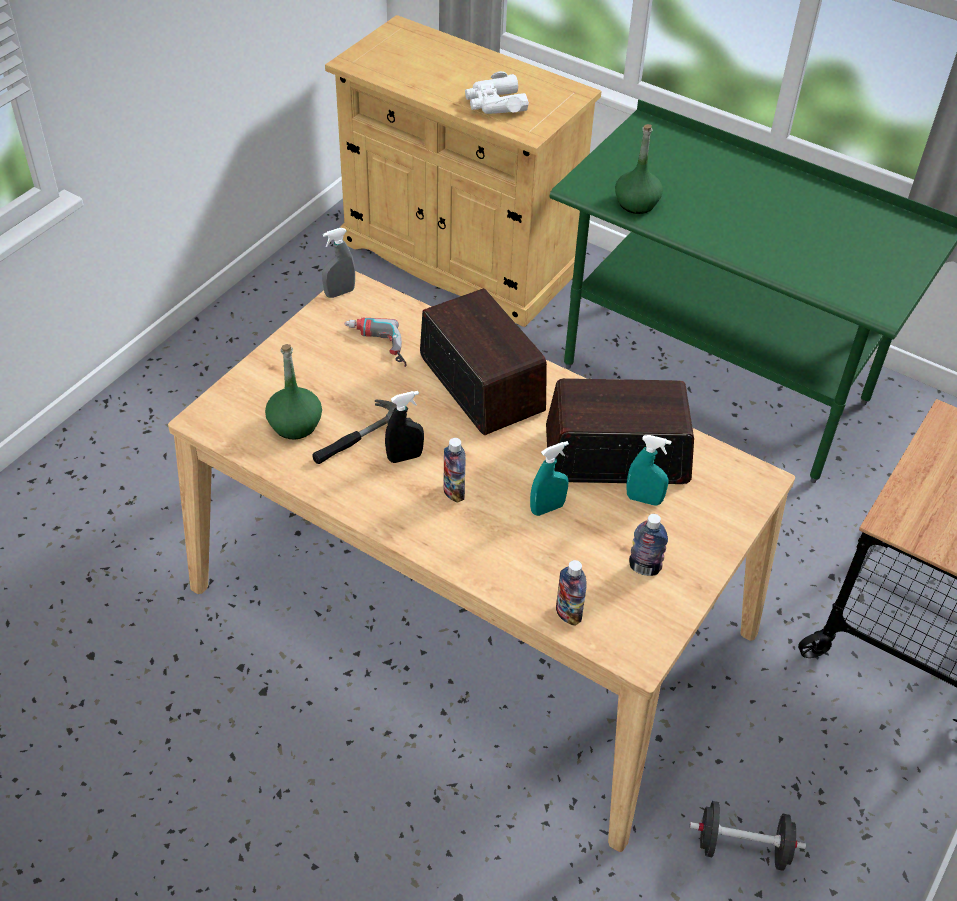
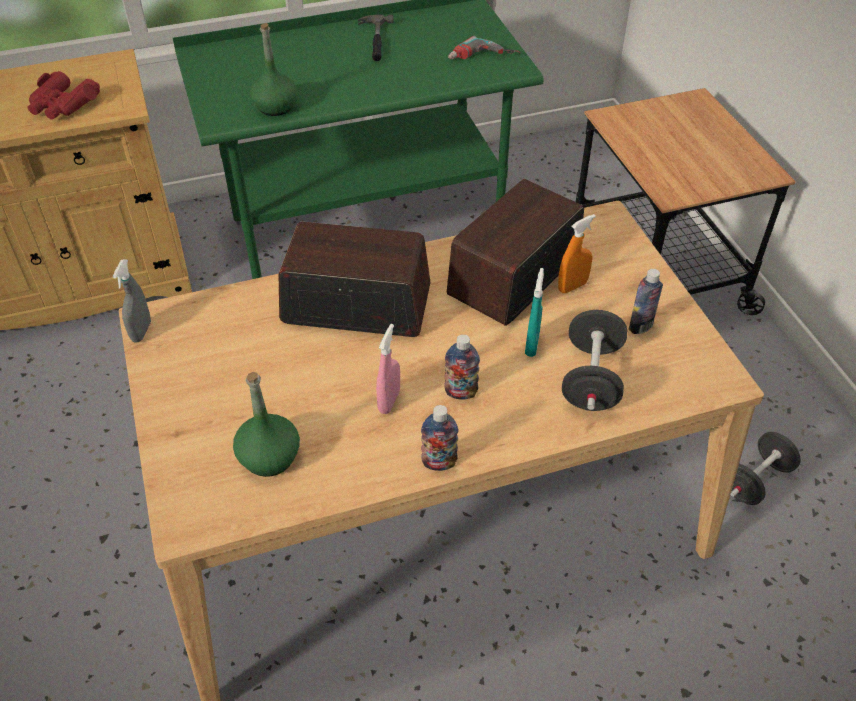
camera: 50 degrees left, 0 degrees up
(358, 437) = (332, 420): hammer -> hammer (375, 40)
(375, 347) = (237, 346): power drill -> power drill (482, 59)
(405, 457) = (389, 401): black spray bottle -> pink spray bottle
(495, 103) = (63, 105): white binoculars -> red binoculars
(548, 564) = (591, 379): none -> black dumbbell
(568, 614) = (652, 397): bottle -> bottle (439, 463)
(644, 499) = (572, 286): turquoise spray bottle -> orange spray bottle

